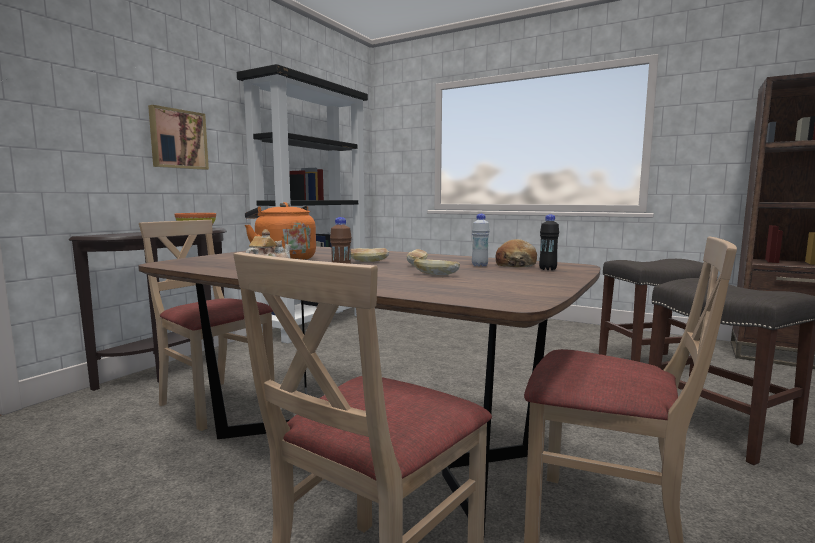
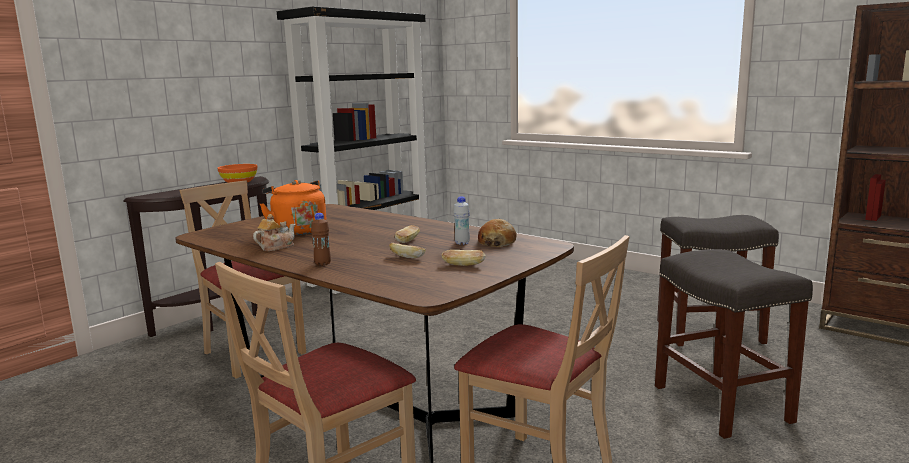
camera: 10 degrees right, 5 degrees up
(178, 139) = (218, 91): picture -> none
(369, 262) = (369, 235): bread -> bread (463, 265)
(547, 269) = (516, 250): black bottle -> none

